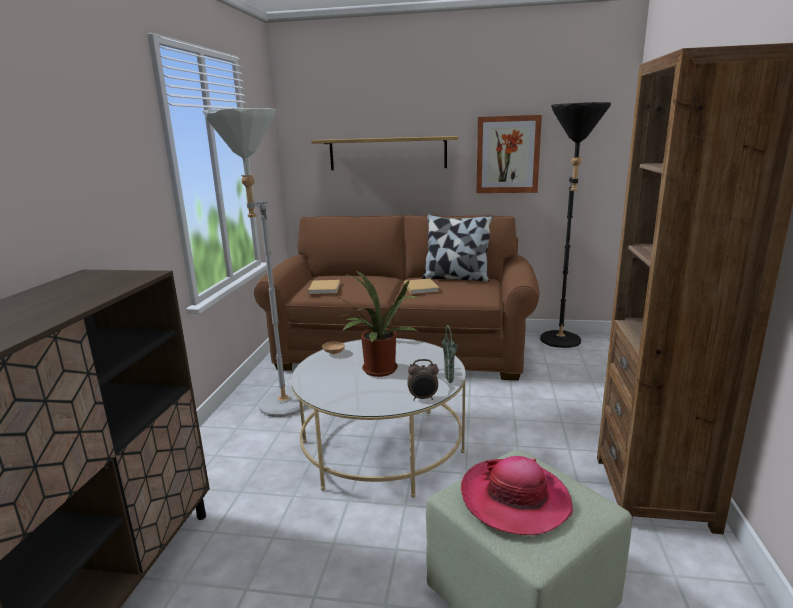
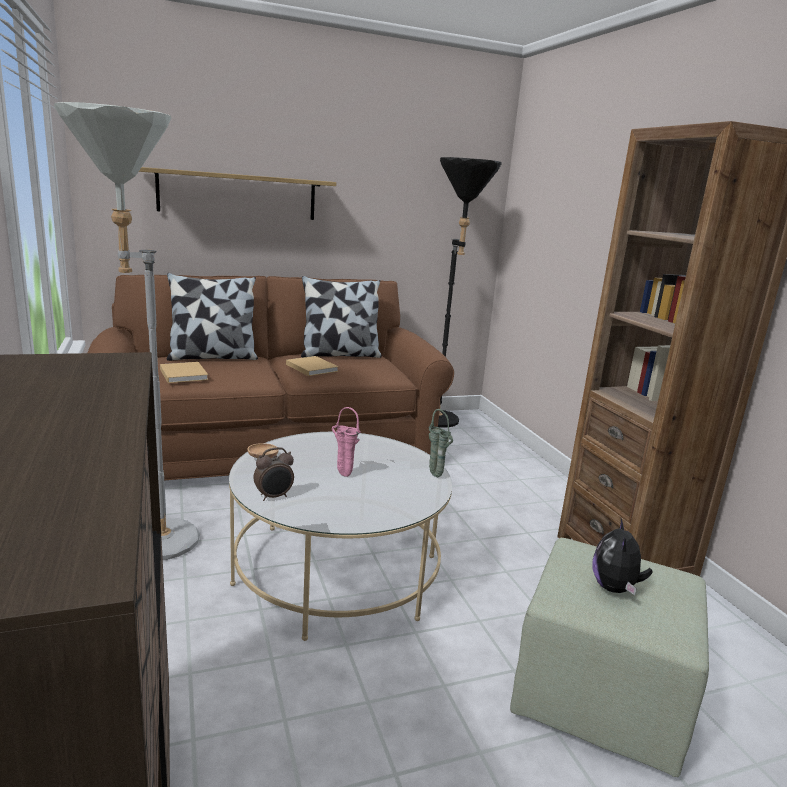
camera: 30 degrees left, 0 degrees up
(357, 277) = (213, 357): none -> pillow
(377, 371) = (342, 475): potted plant -> pink vase
(423, 398) = (427, 499): alarm clock -> alarm clock (274, 497)
(507, 155) = (383, 209): picture -> none
(515, 499) = (615, 588): hat -> plush toy

